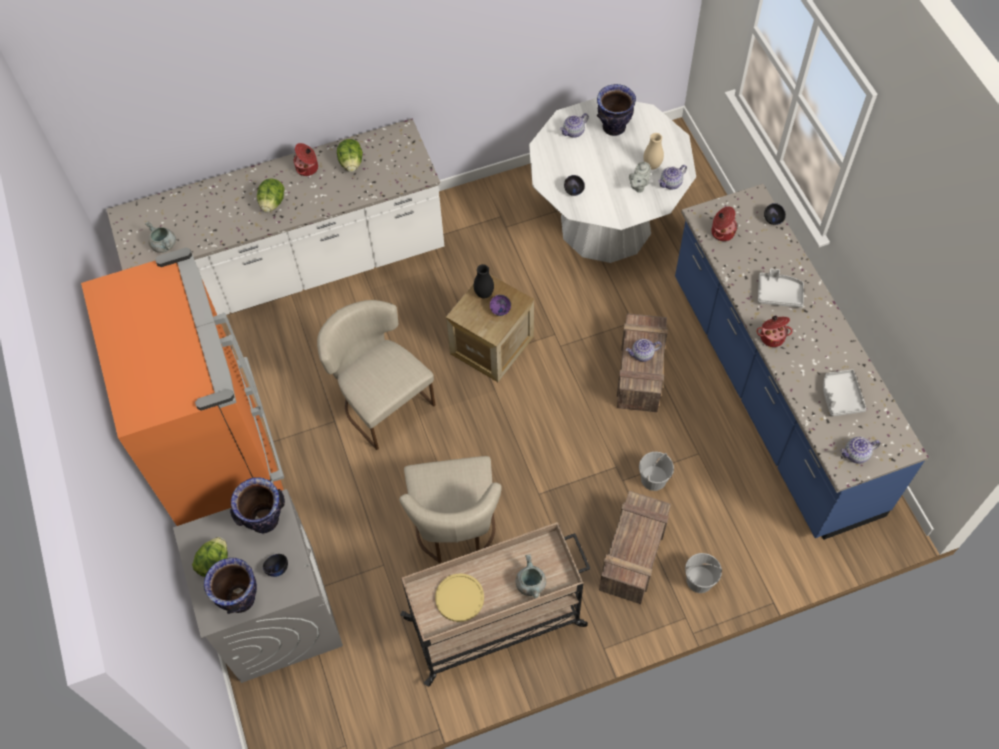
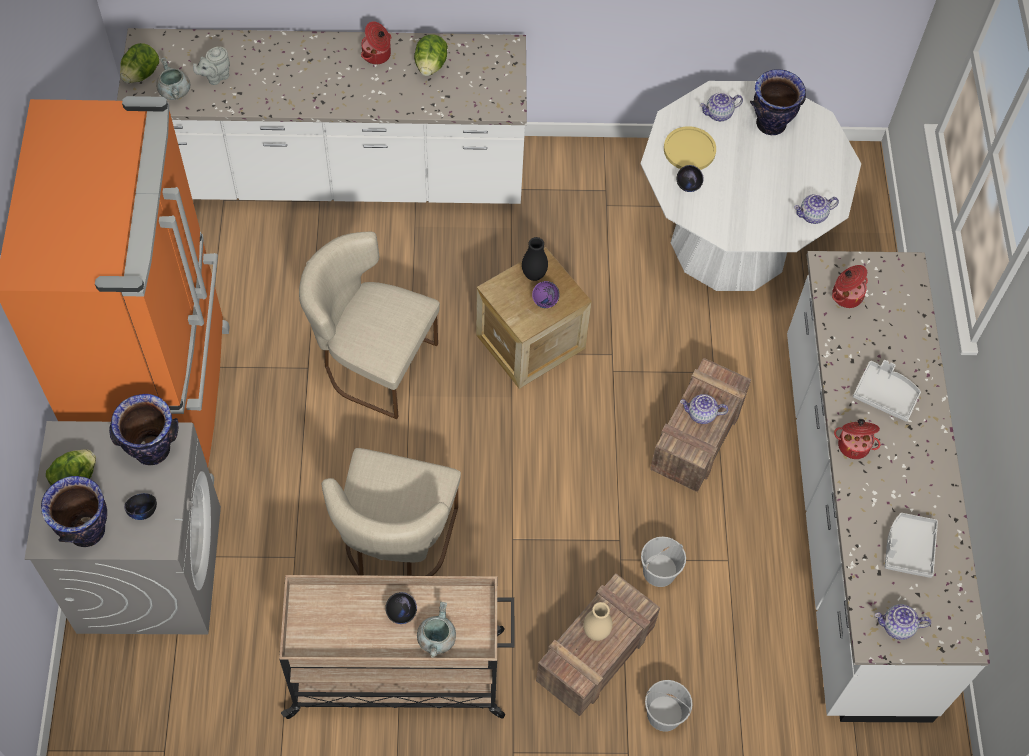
camera: 15 degrees right, 0 degrees up
(272, 203) = (319, 83): lettuce -> lettuce (141, 74)
(381, 401) = (371, 362): beige chair -> beige chair turned 45 degrees counterclockwise
(459, 598) = (346, 624): yellow plate -> yellow plate (689, 150)
(638, 186) = (770, 205): grey teapot -> grey teapot (215, 77)
(652, 165) = (798, 186): beige vase -> beige vase (596, 632)
(772, 395) = (850, 521): blue counter -> white counter
(773, 220) = (917, 301): black bowl -> black bowl (401, 613)

